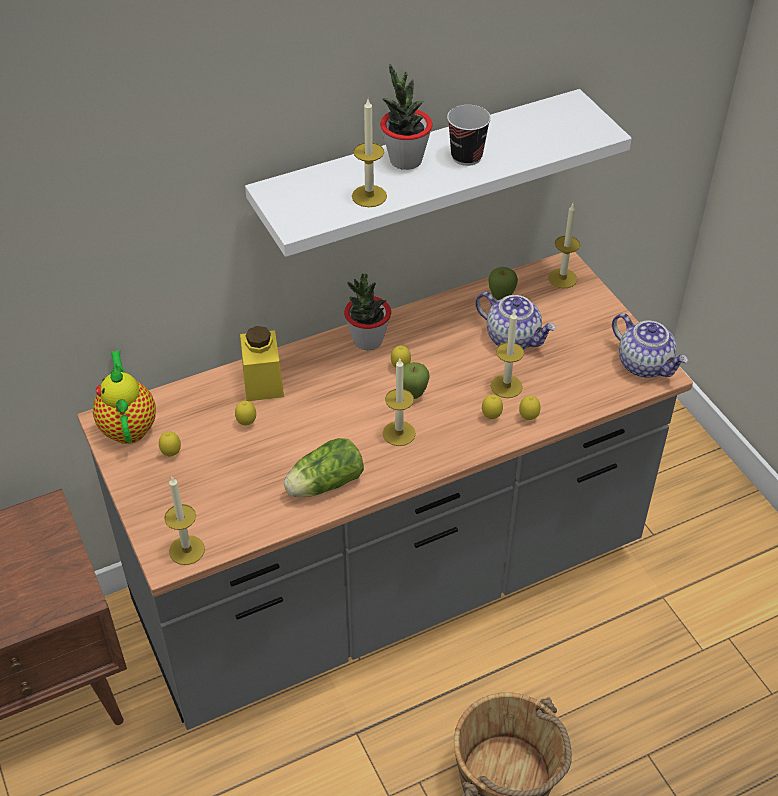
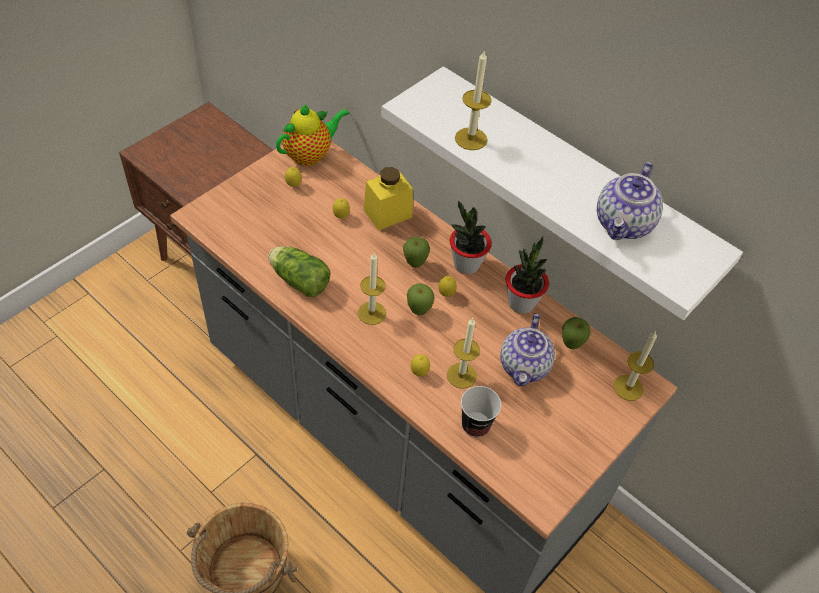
camera: 65 degrees right, 5 degrees up
(187, 550) = (209, 221): candle -> none
(348, 380) = (415, 264): none -> apple
(405, 160) = (535, 150): potted plant -> potted plant (521, 303)
(466, 157) = (567, 189): cup -> cup (475, 425)
(528, 418) = (430, 401): lemon -> none
(645, 364) = (547, 484): teapot -> teapot (624, 224)

